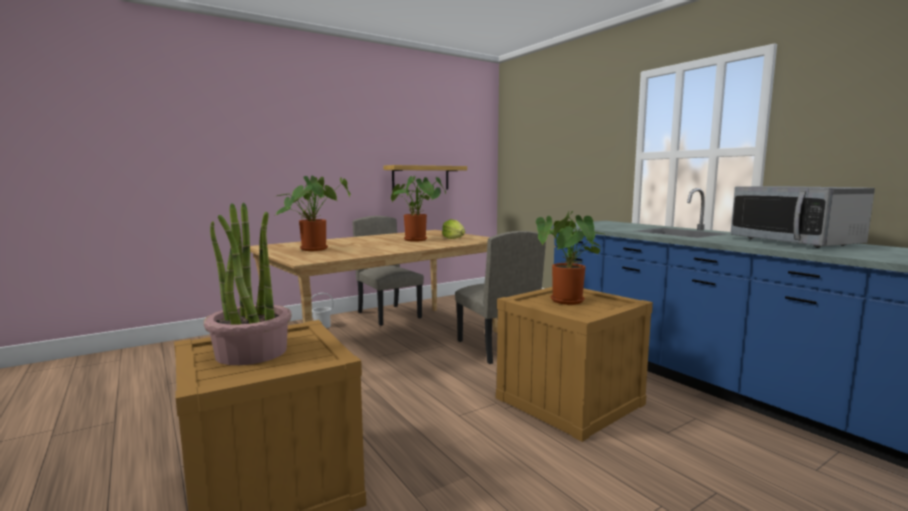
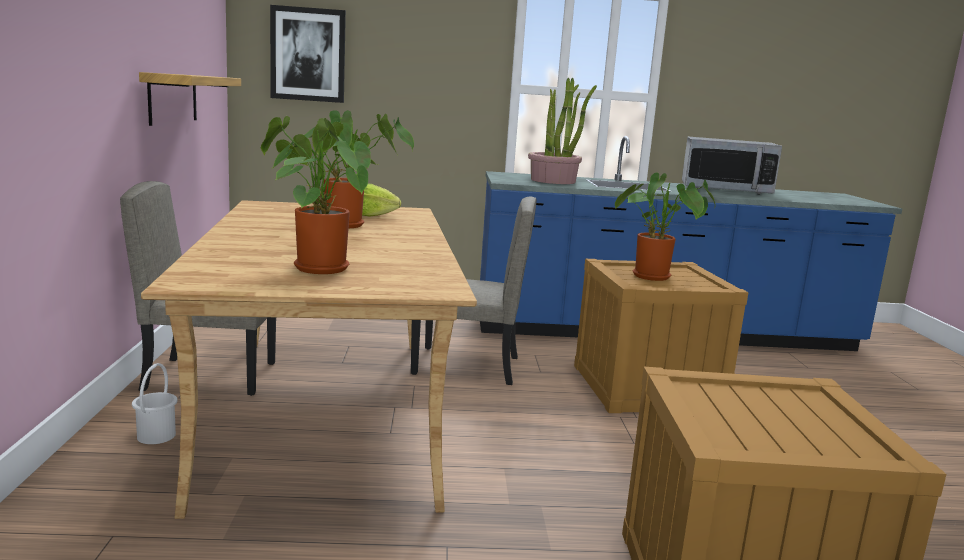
camera: 60 degrees left, 5 degrees up
(251, 352) = (762, 422): potted plant -> potted plant (553, 181)
(527, 149) = (308, 54): none -> picture

